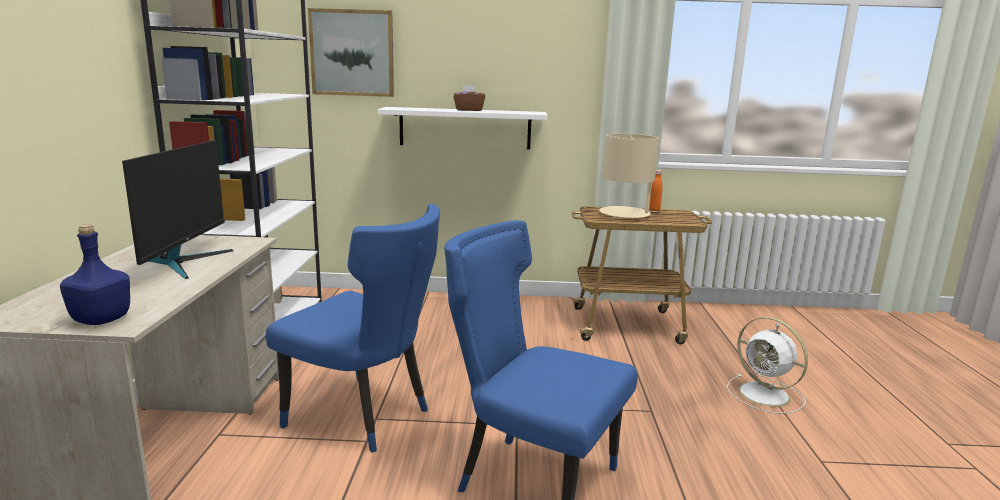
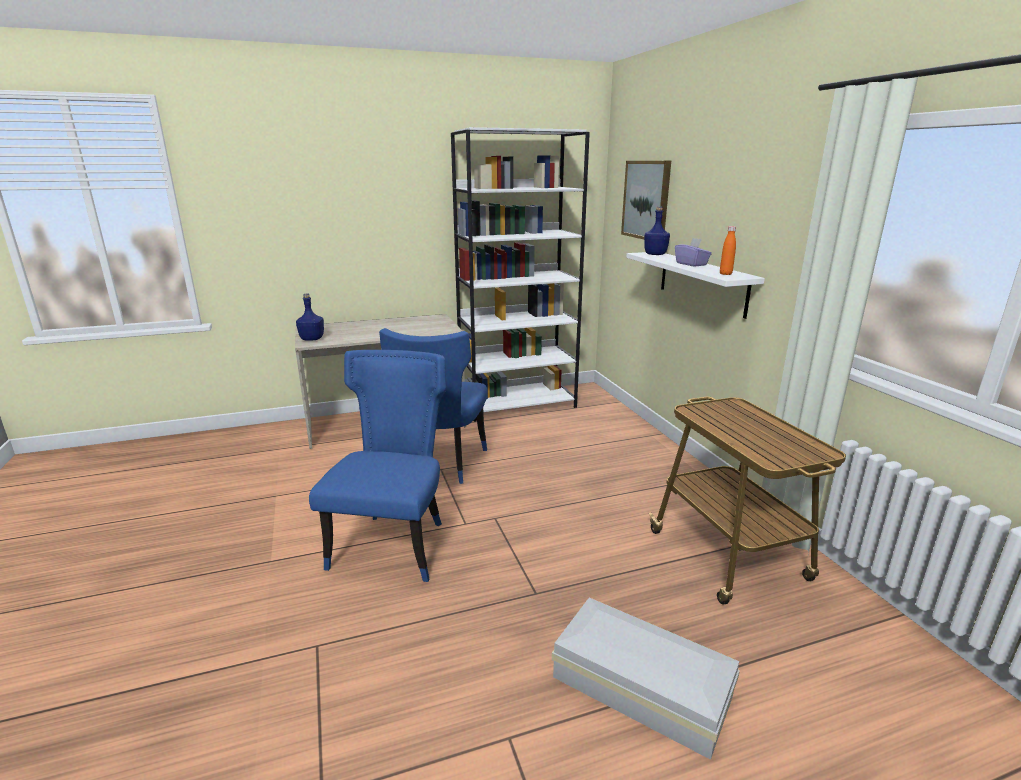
camera: 70 degrees right, 5 degrees up
(184, 262) = (399, 329): monitor -> none
(403, 108) = (655, 254): none -> blue bottle
(468, 110) = (691, 264): brown tissue box -> purple tissue box
(625, 214) = (742, 420): beige table lamp -> none
(654, 211) = (793, 434): orange bottle -> orange bottle (725, 274)
(766, 395) = (643, 689): white fan -> white storage box

